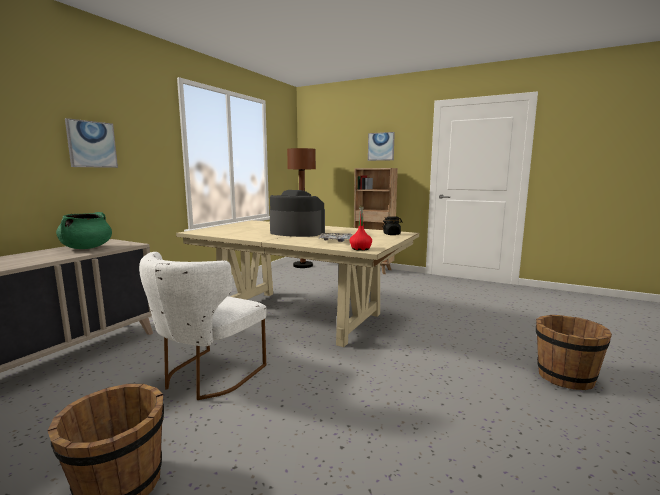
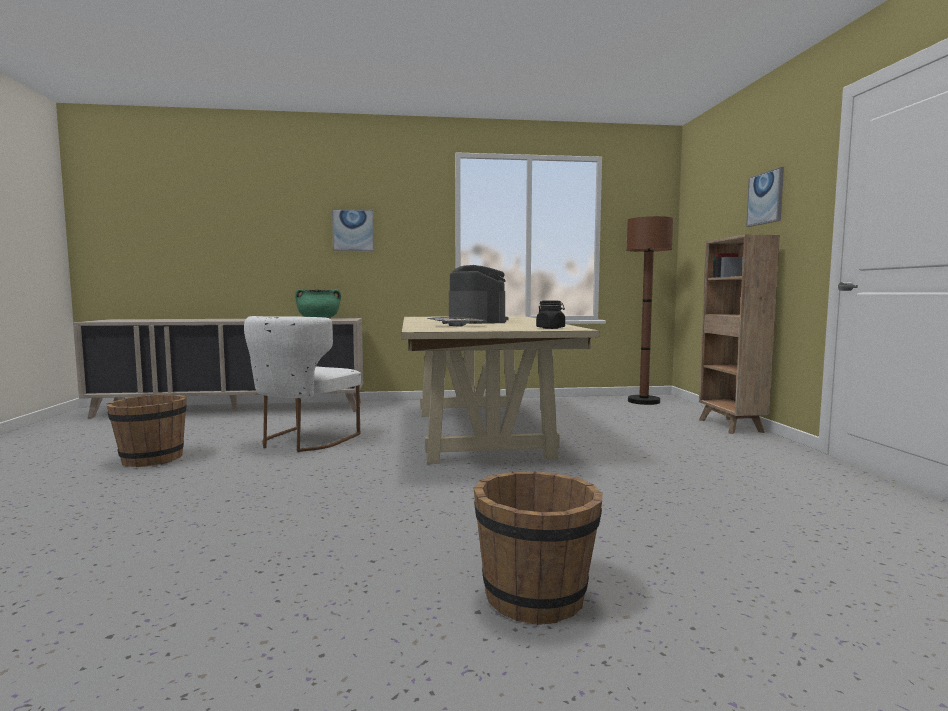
camera: 55 degrees right, 5 degrees down
(207, 376) = (303, 441): white chair -> white chair turned 60 degrees counterclockwise
(360, 248) = (423, 329): red bottle -> none

